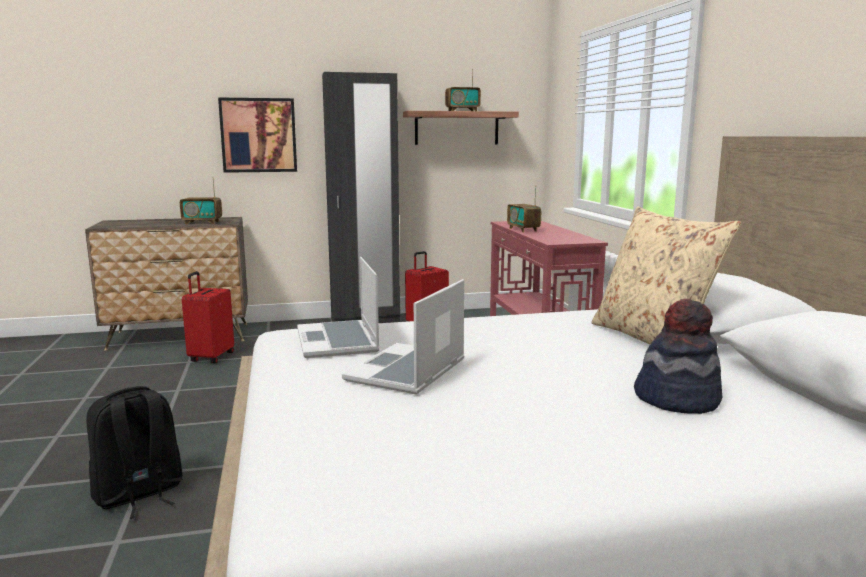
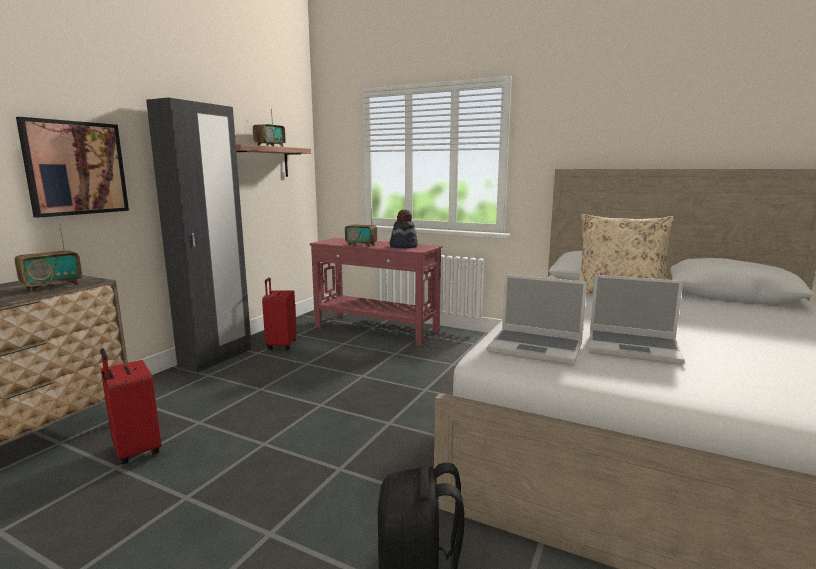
camera: 50 degrees left, 0 degrees up
(407, 371) = (633, 348): laptop -> laptop turned 45 degrees counterclockwise
(677, 399) = (725, 316): hat -> hat (403, 246)

